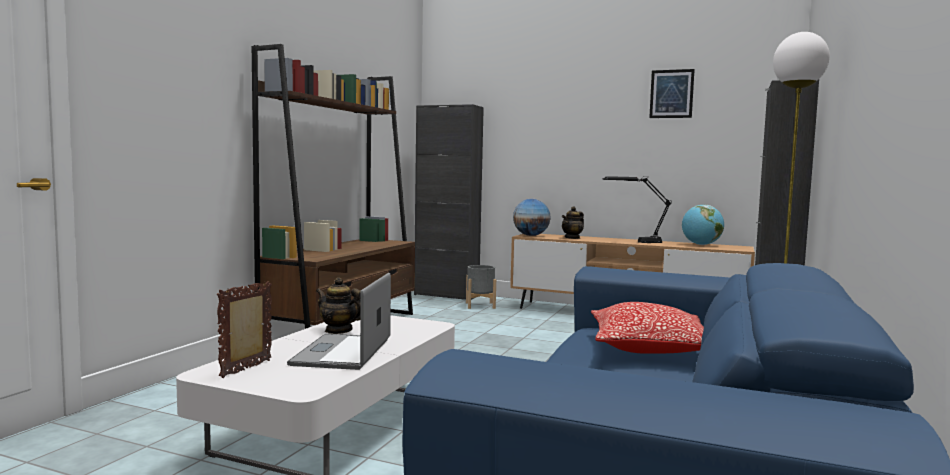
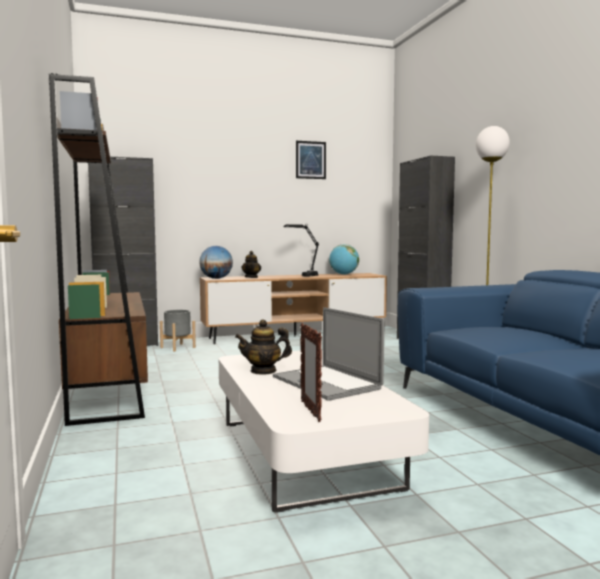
camera: 40 degrees left, 0 degrees up
(649, 348) = (515, 333): pillow -> none

